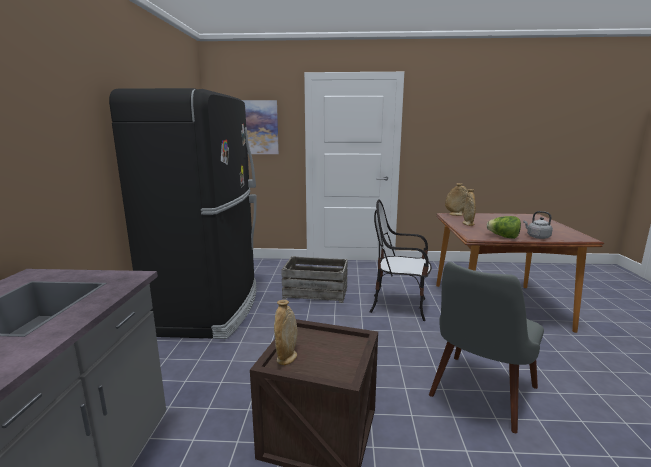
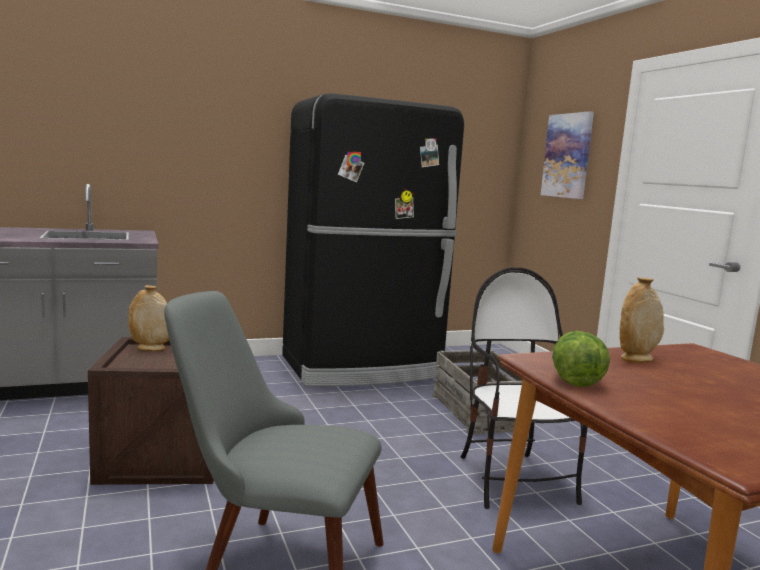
camera: 65 degrees right, 5 degrees down
(455, 214) = (709, 354): beige vase -> none
(537, 237) = (636, 409): grey kettle -> none

